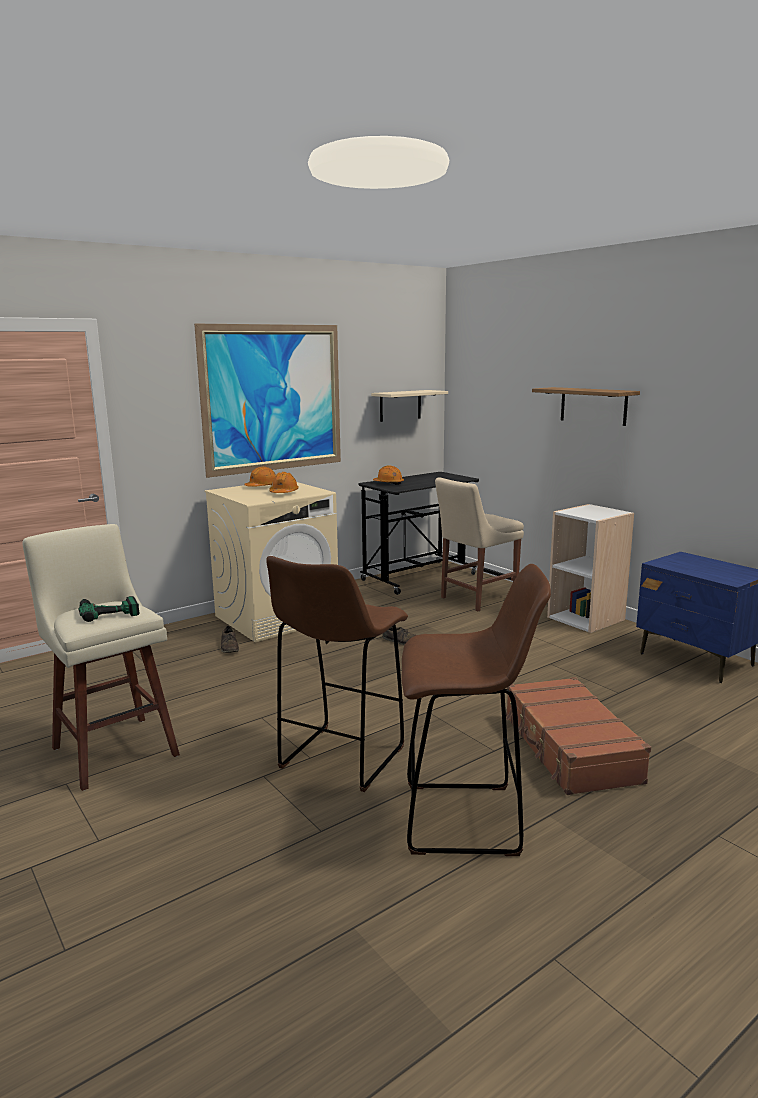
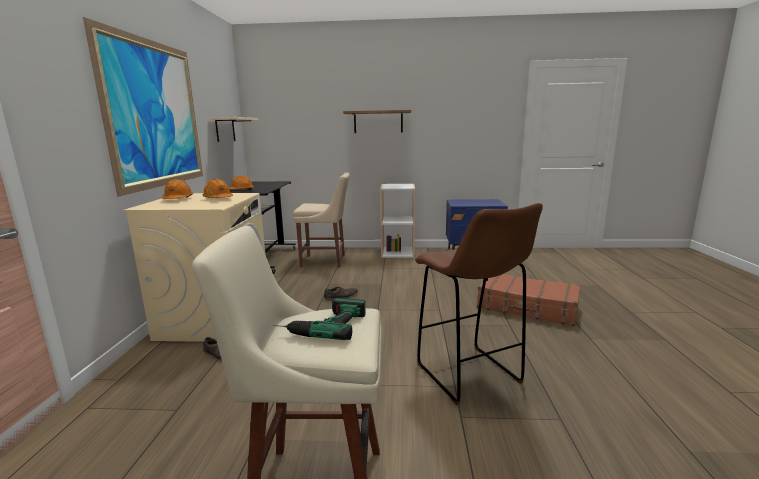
camera: 50 degrees left, 0 degrees up
(466, 819) = (579, 362): brown stool -> none
(475, 599) = (326, 261): beige chair -> beige chair turned 90 degrees counterclockwise

